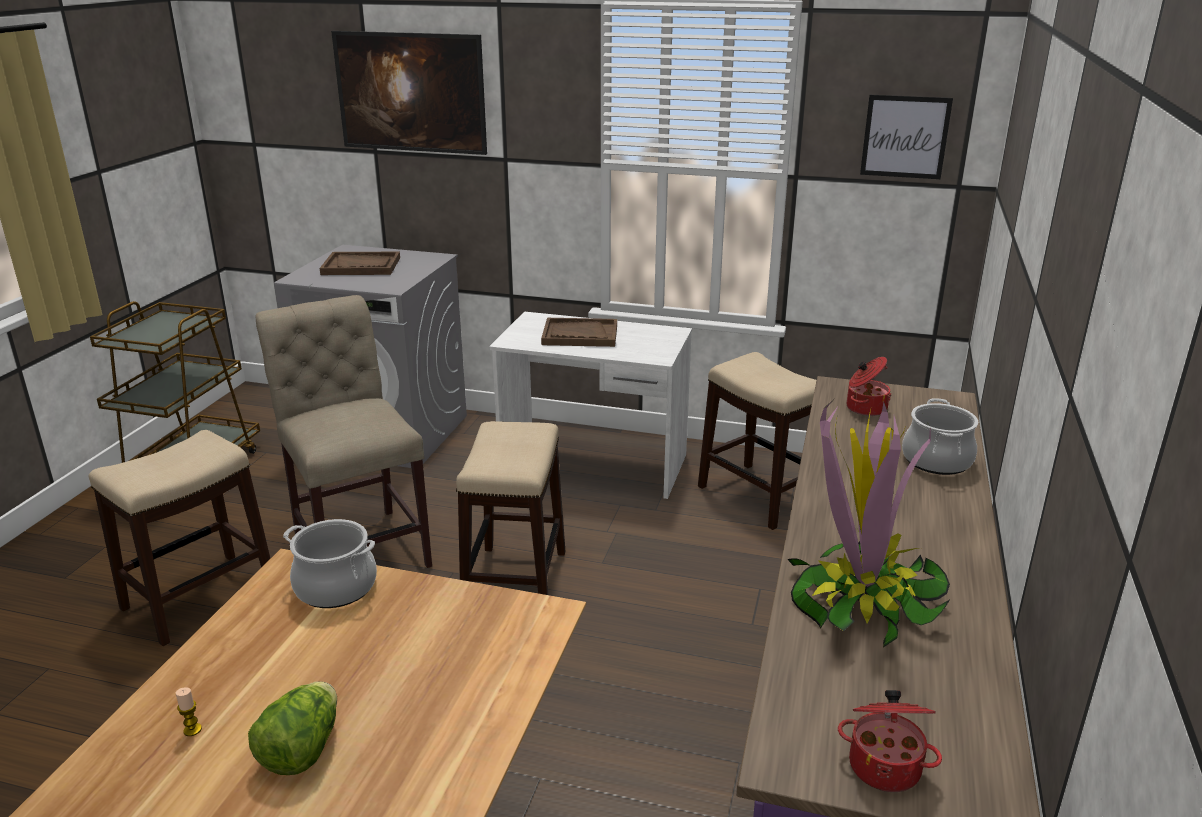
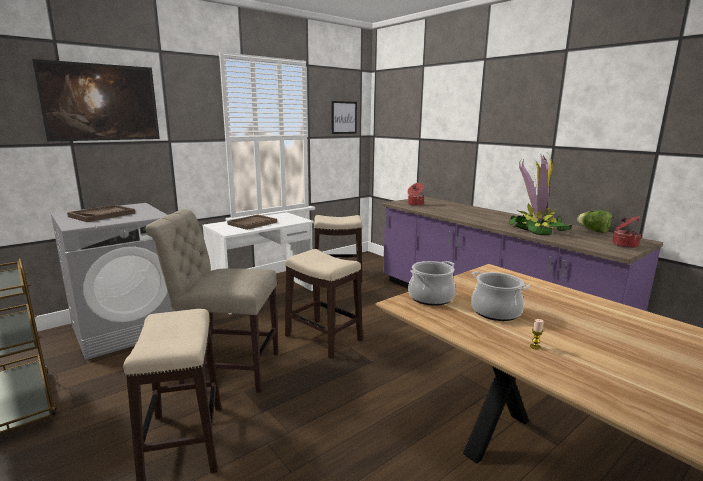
camera: 55 degrees left, 10 degrees down
(302, 750) = (564, 325): lettuce -> lettuce (593, 231)
(936, 460) = (461, 207): cooking pot -> cooking pot (495, 312)

